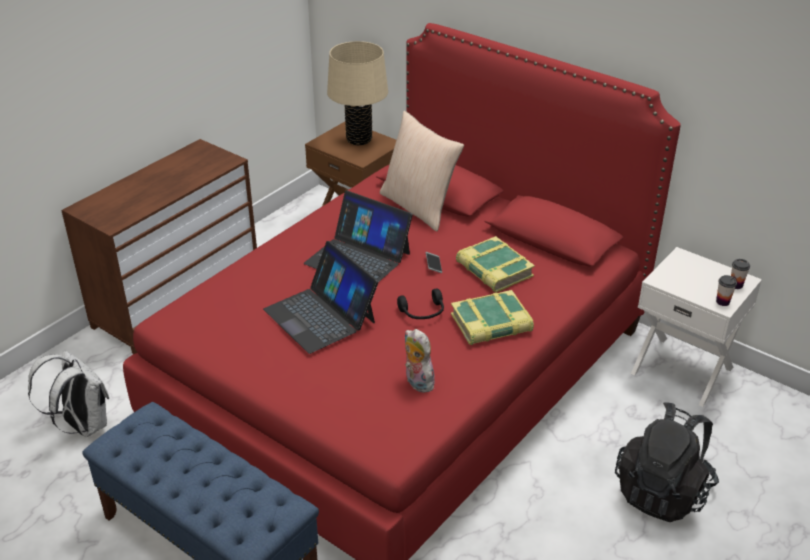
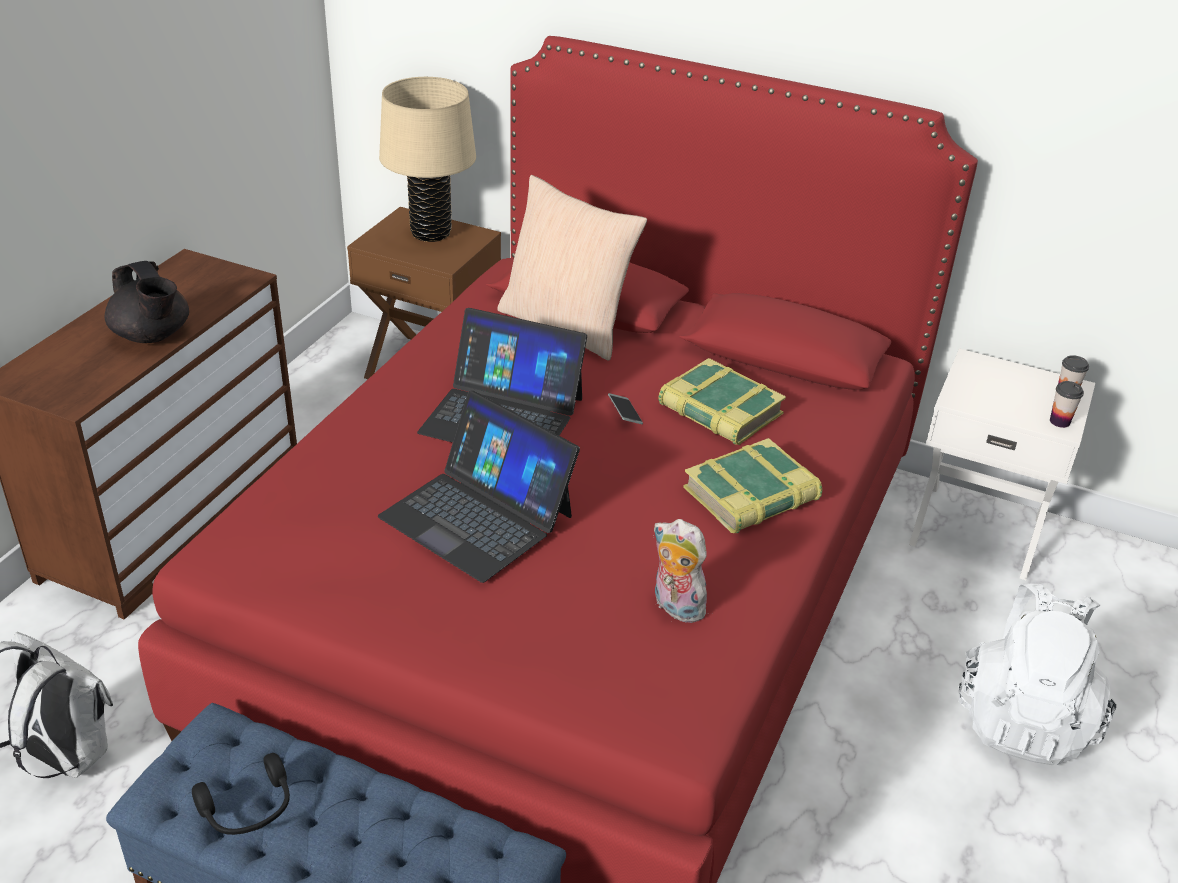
camera: 15 degrees left, 0 degrees up
(165, 190) = (152, 336): none -> black teapot
(423, 312) = (639, 490): black headphones -> black headphones (248, 810)
(662, 491) = (1023, 718): black backpack -> white backpack

